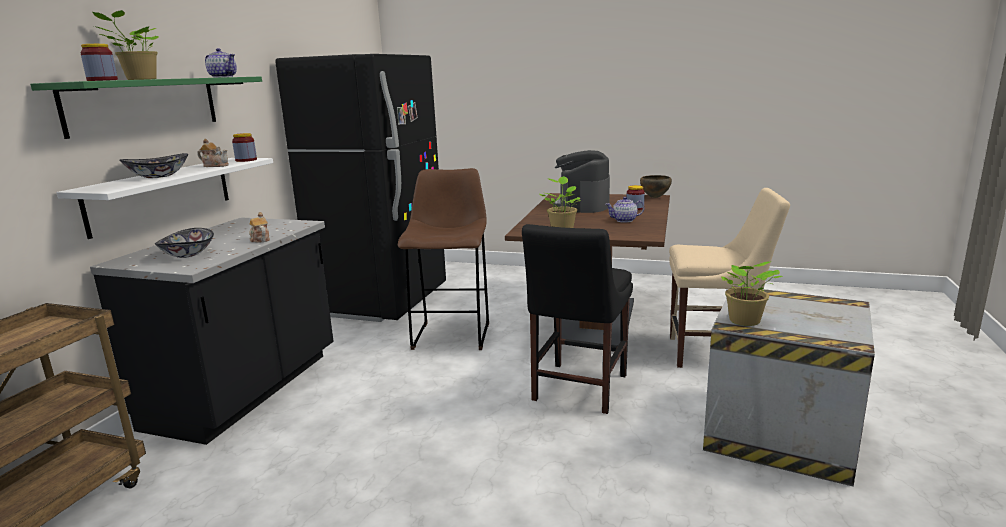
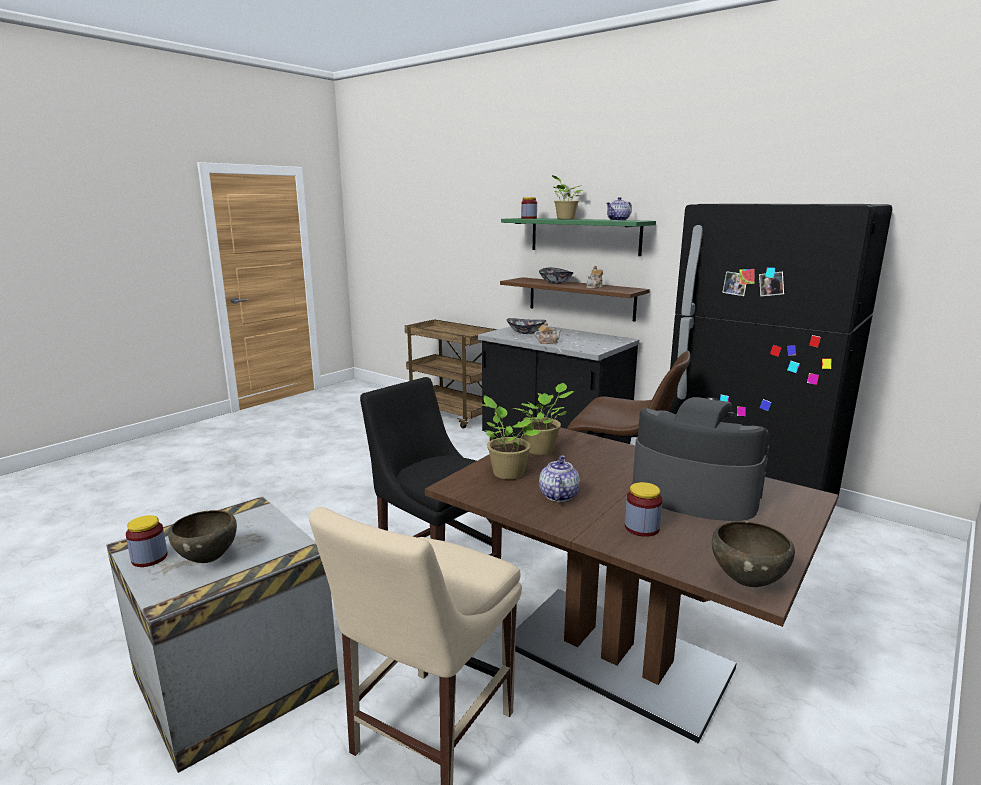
camera: 110 degrees right, 0 degrees up
(161, 194) = (581, 298): white shelf -> brown shelf
(246, 160) = (621, 290): jar -> jar (149, 558)
(744, 321) = (247, 515): potted plant -> potted plant (506, 472)
(805, 310) = (208, 559): none -> brown bowl

